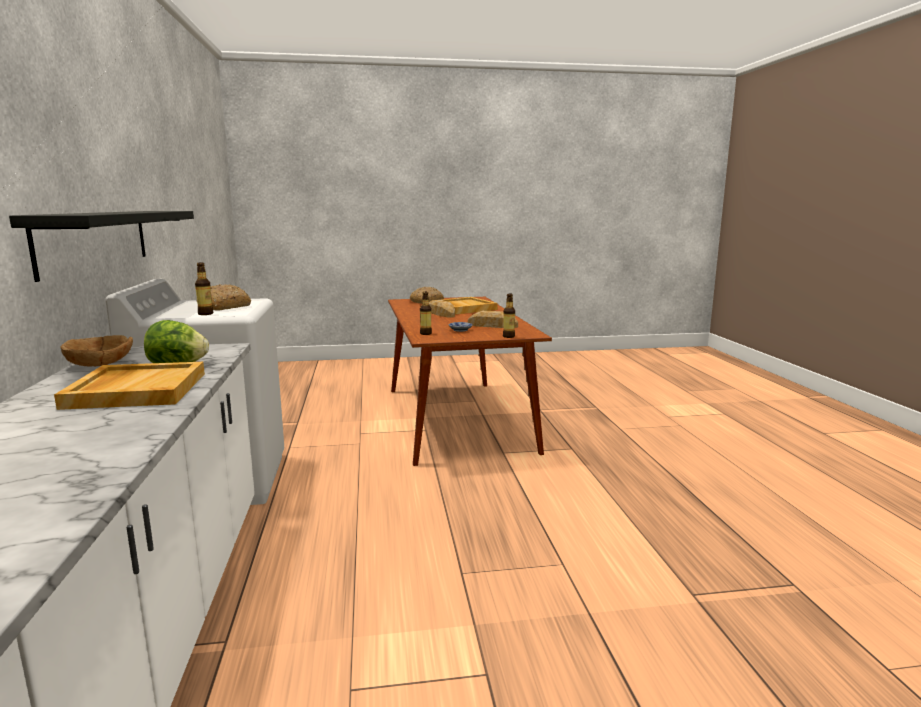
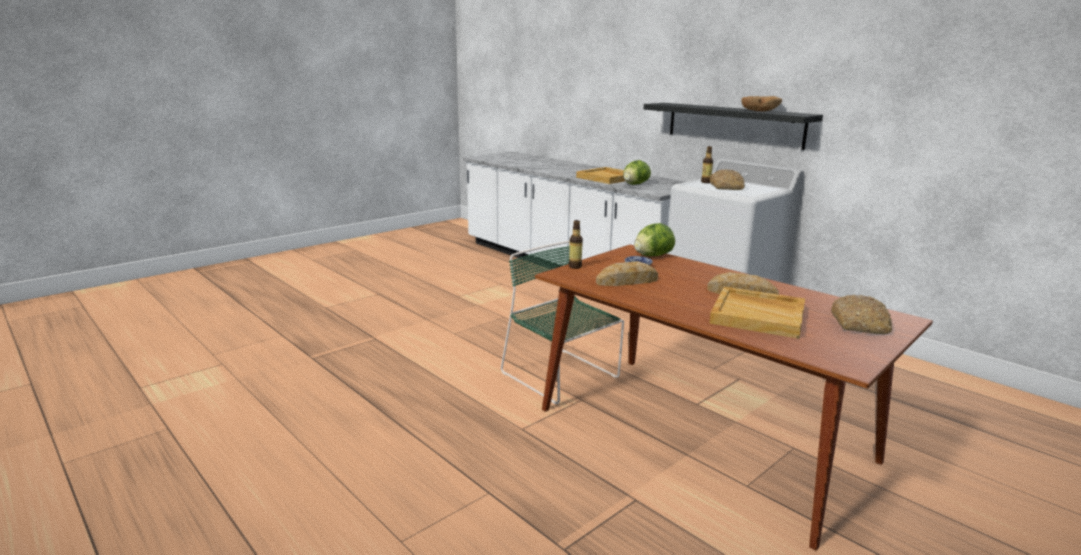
camera: 145 degrees right, 5 degrees up
(100, 364) = (667, 181): brown bowl -> brown bowl (759, 111)
(426, 333) = (652, 256): bottle -> lettuce
(494, 472) = (562, 376): none -> green chair

